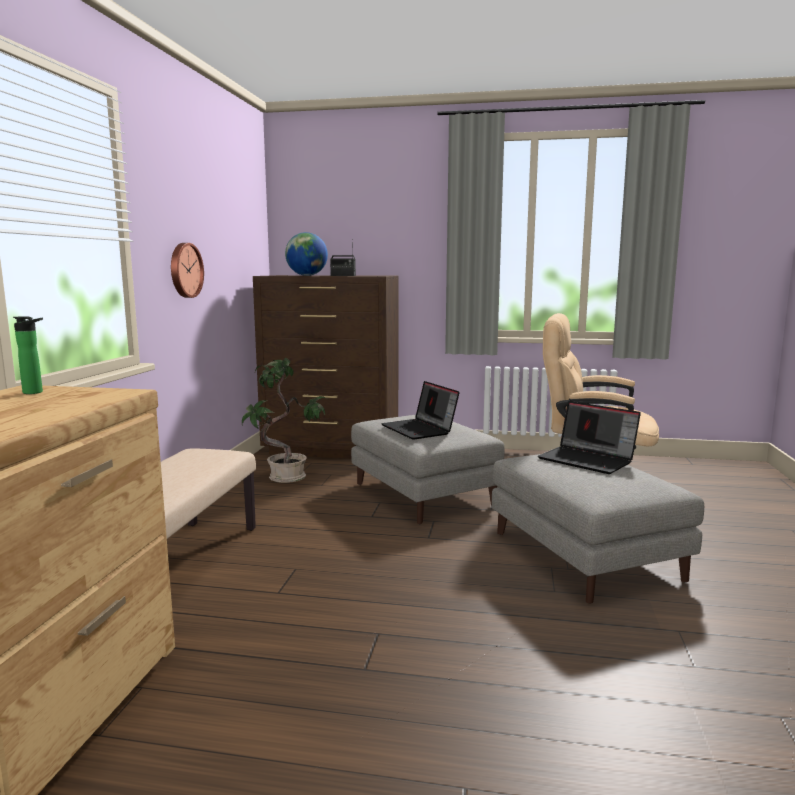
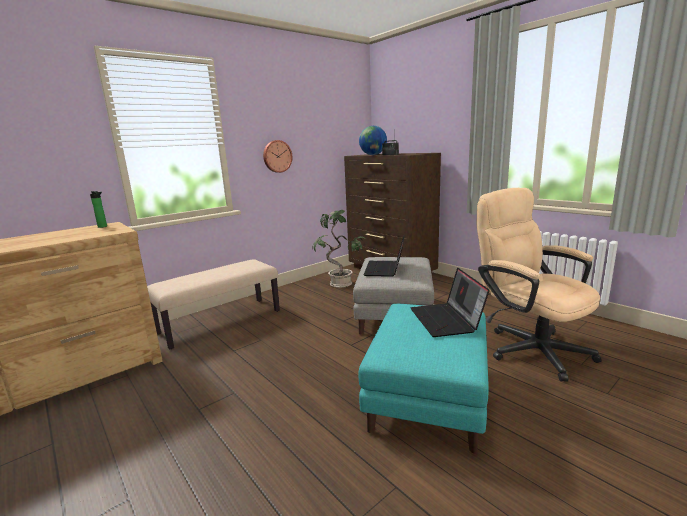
camera: 40 degrees right, 5 degrees up
(587, 557) = (428, 398): grey ottoman -> turquoise ottoman

